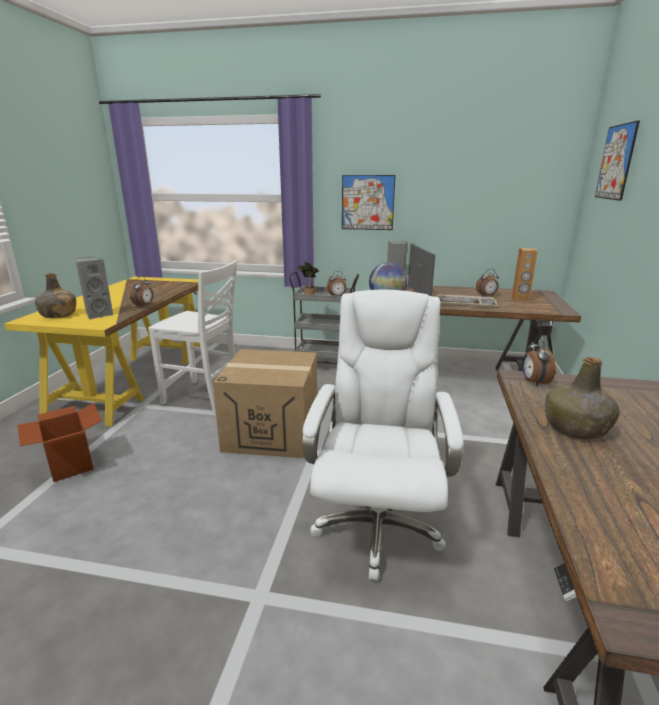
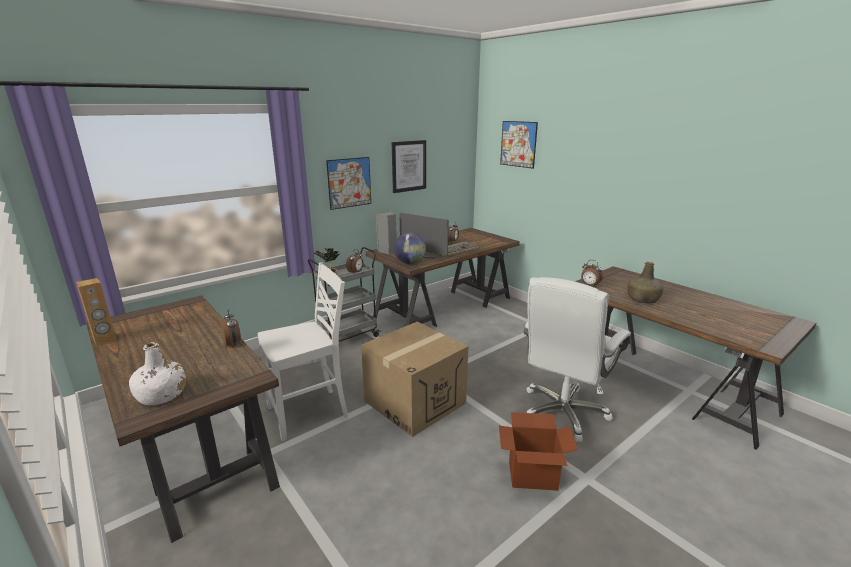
camera: 50 degrees left, 0 degrees up
(58, 315) = (162, 395): green bottle -> white bottle
(70, 464) = (319, 536): cardboard box -> cardboard box (532, 475)
(98, 315) = (214, 372): grey speaker -> none
(135, 378) = (191, 440): yellow desk -> brown desk
(377, 529) = (563, 410): white office chair -> white office chair turned 105 degrees counterclockwise
(453, 191) = (408, 166): none -> picture
(520, 299) = (472, 238): brown speaker -> brown speaker (105, 339)

